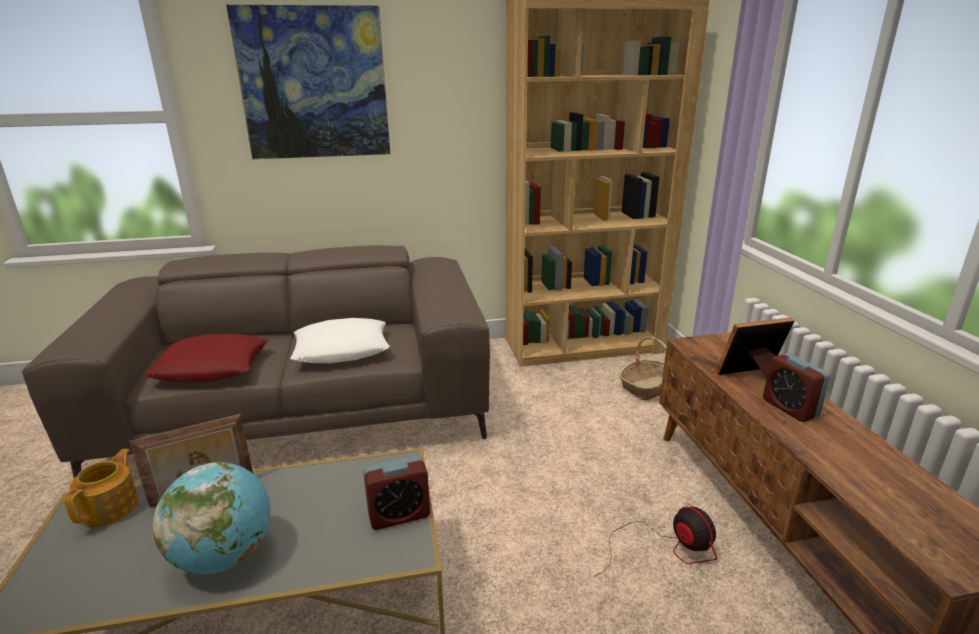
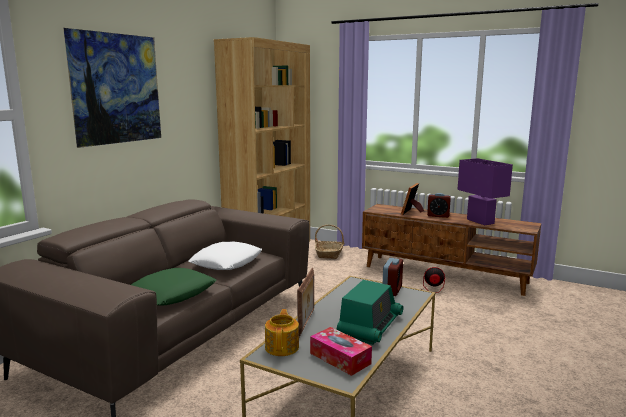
camera: 50 degrees left, 10 degrees down
(87, 577) = (340, 358): none -> tissue box
(112, 508) = (282, 347): teapot -> teapot turned 45 degrees clockwise
(211, 367) = (171, 293): red pillow -> green pillow
(225, 556) = (370, 326): globe -> radio
(860, 470) = (480, 221): none -> purple table lamp

